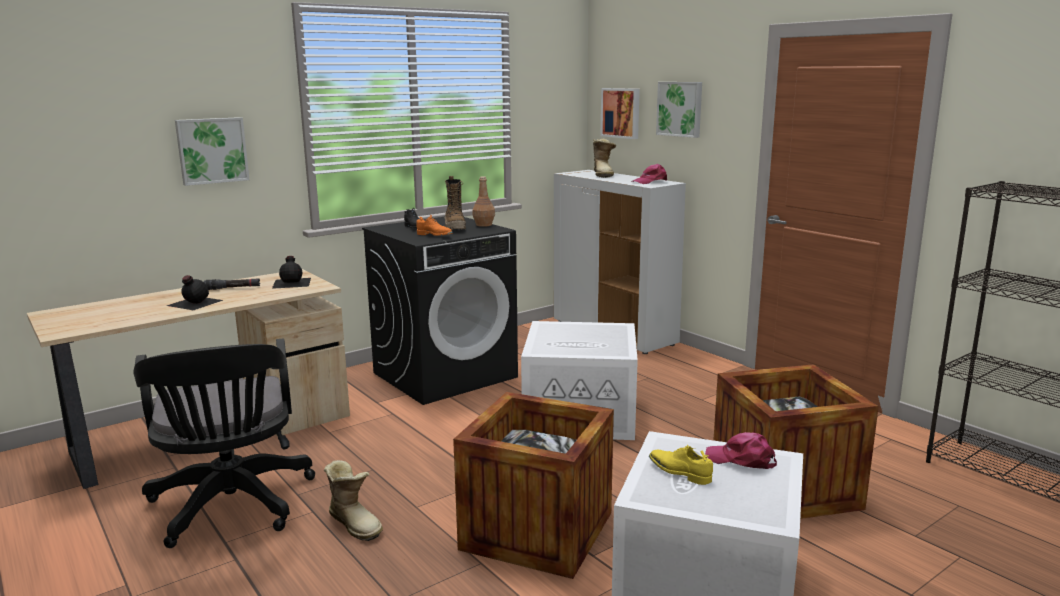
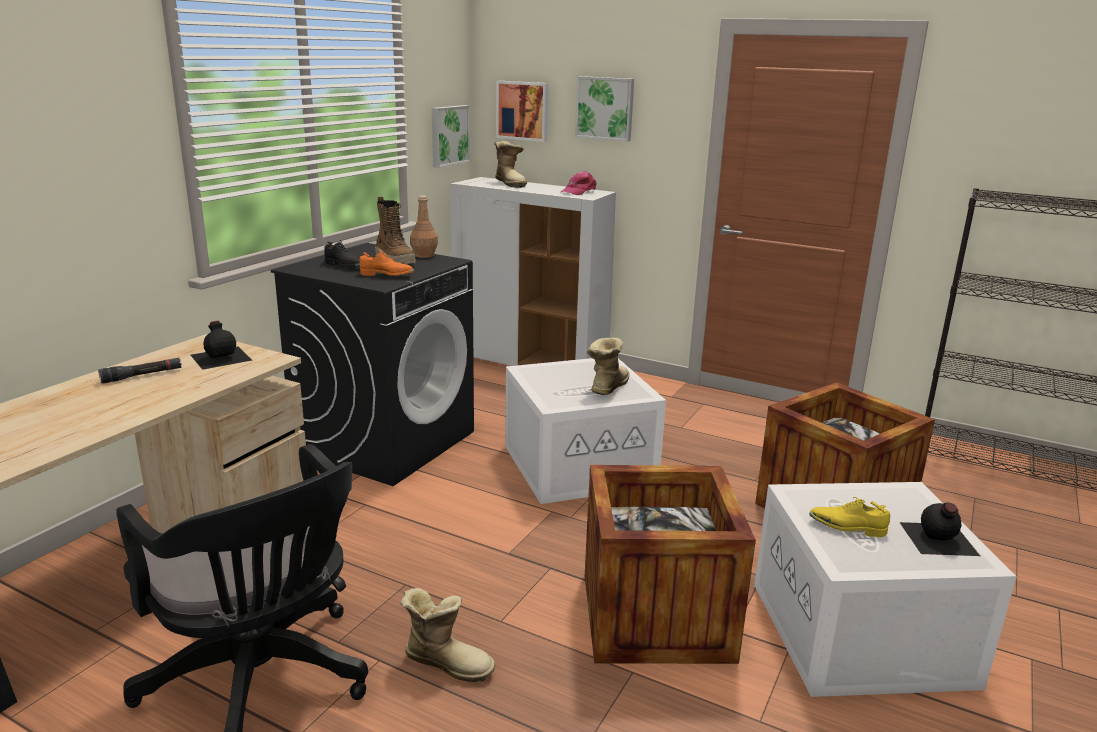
camera: 25 degrees left, 5 degrees up
(194, 303) = (110, 407): black bottle -> black bottle (937, 539)
(212, 150) = (65, 176): picture -> picture (448, 135)
(596, 344) = (606, 387): none -> boot
(741, 459) = (882, 500): pink cap -> none

